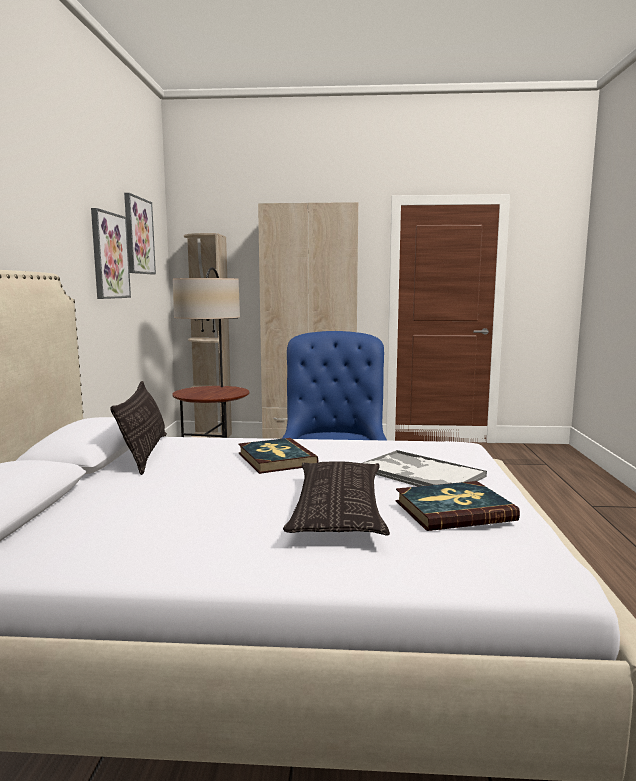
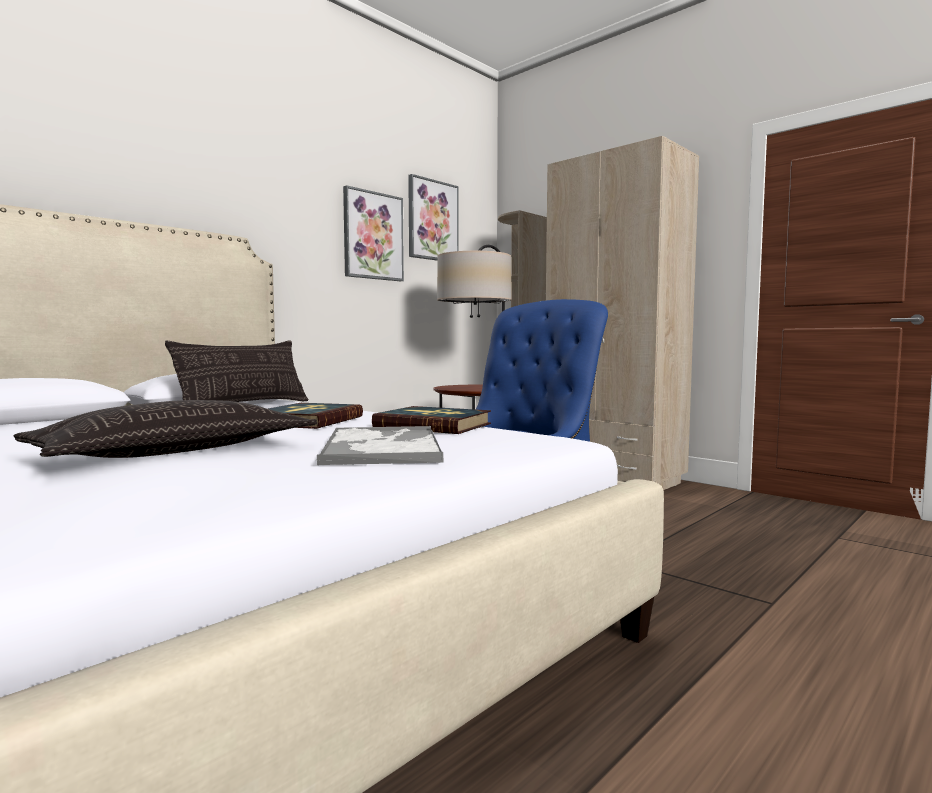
camera: 40 degrees right, 5 degrees down
(453, 510) = (239, 470): book -> book (433, 425)

